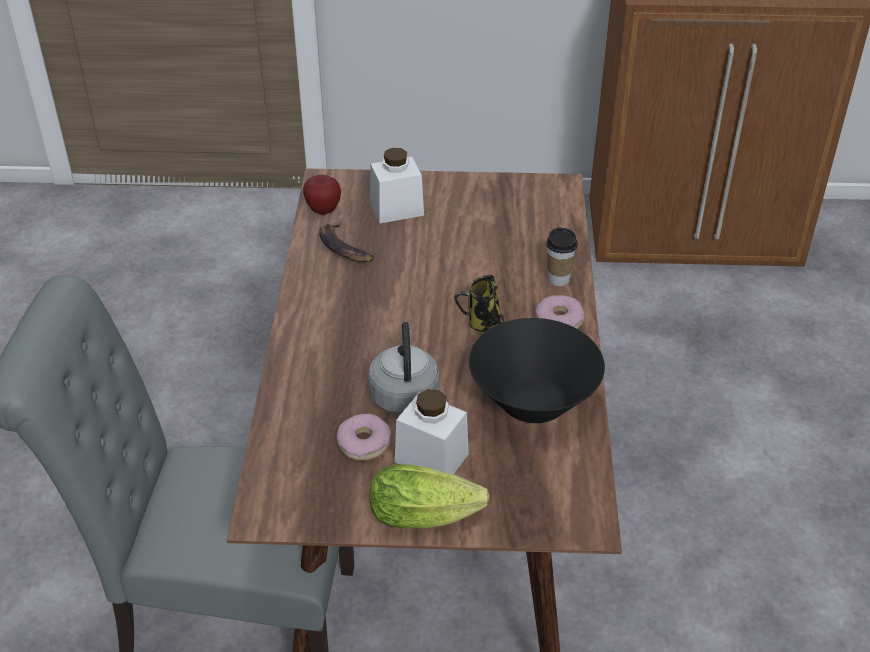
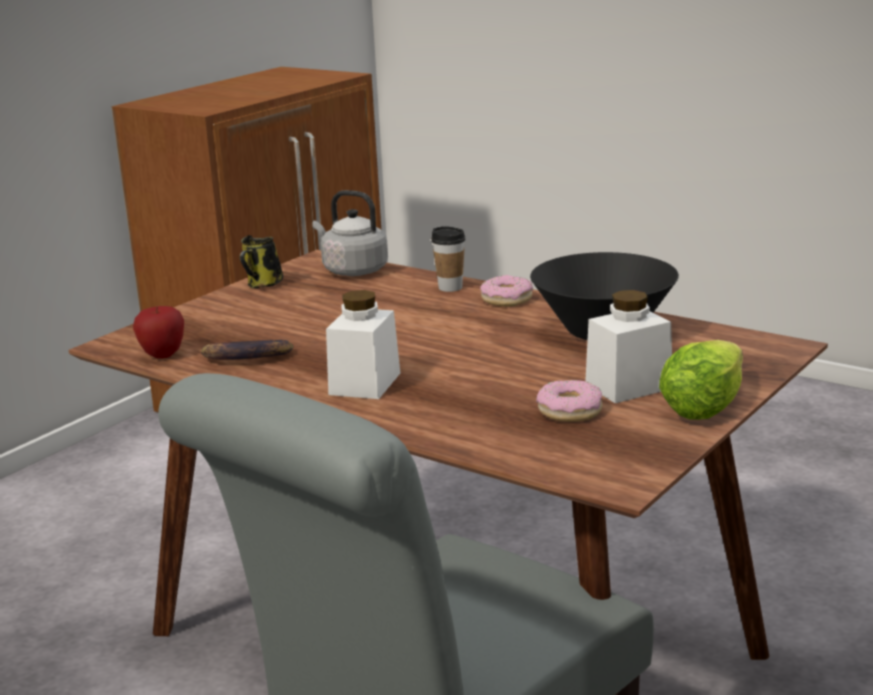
camera: 55 degrees left, 20 degrees down
(397, 209) = (227, 324): white jar -> white jar (365, 383)
(404, 393) = (519, 379): grey kettle -> grey kettle (352, 270)
(482, 323) = (465, 327): mug -> mug (263, 285)

